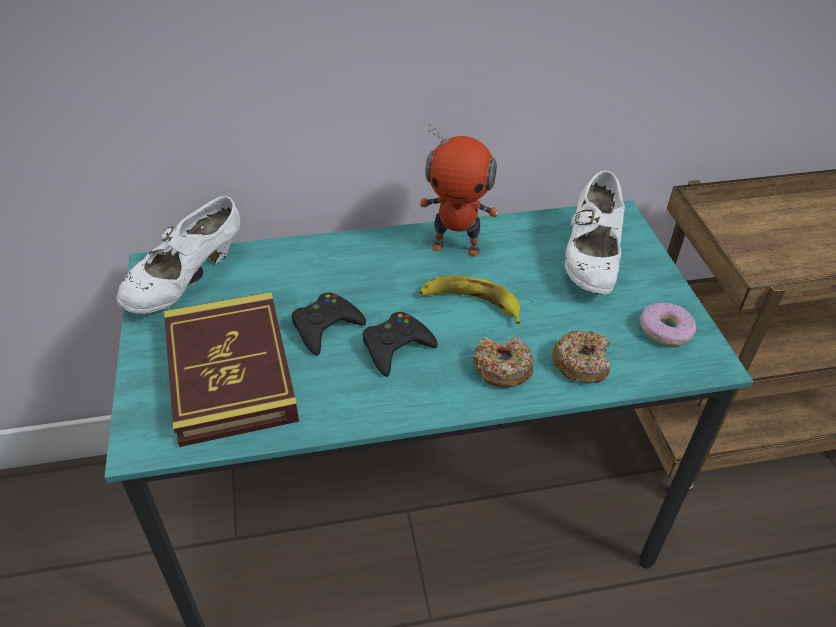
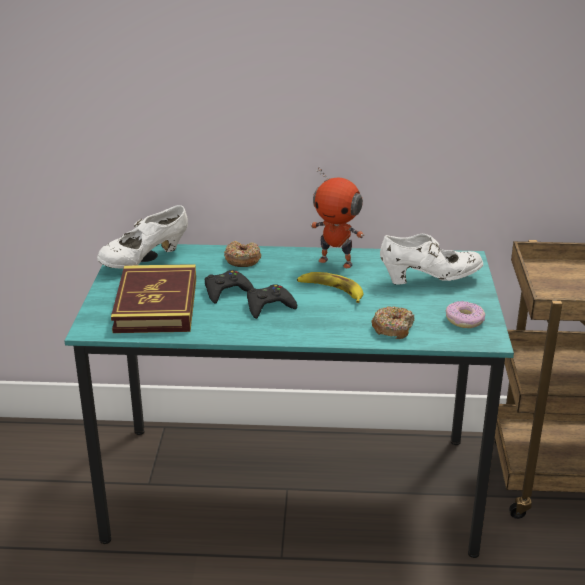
camera: 15 degrees right, 15 degrees down
(502, 368) = (336, 324): donut -> donut (242, 260)
(590, 261) = (430, 279): white shoe -> white shoe turned 120 degrees counterclockwise

